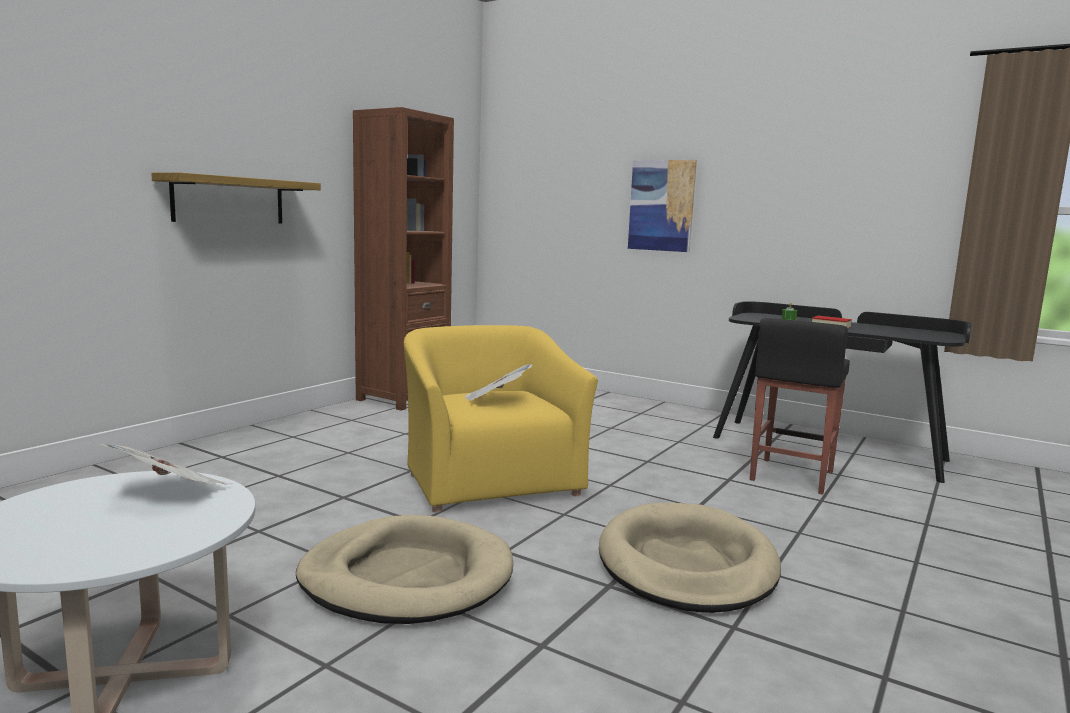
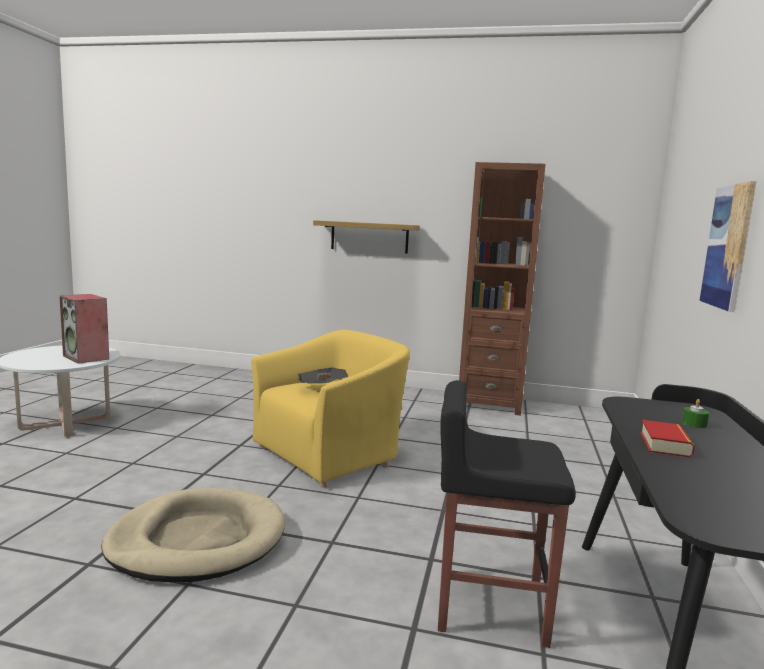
camera: 70 degrees right, 0 degrees up
(170, 494) = (87, 357): newspaper -> speaker
(407, 577) = (160, 454): beige dog bed -> none

